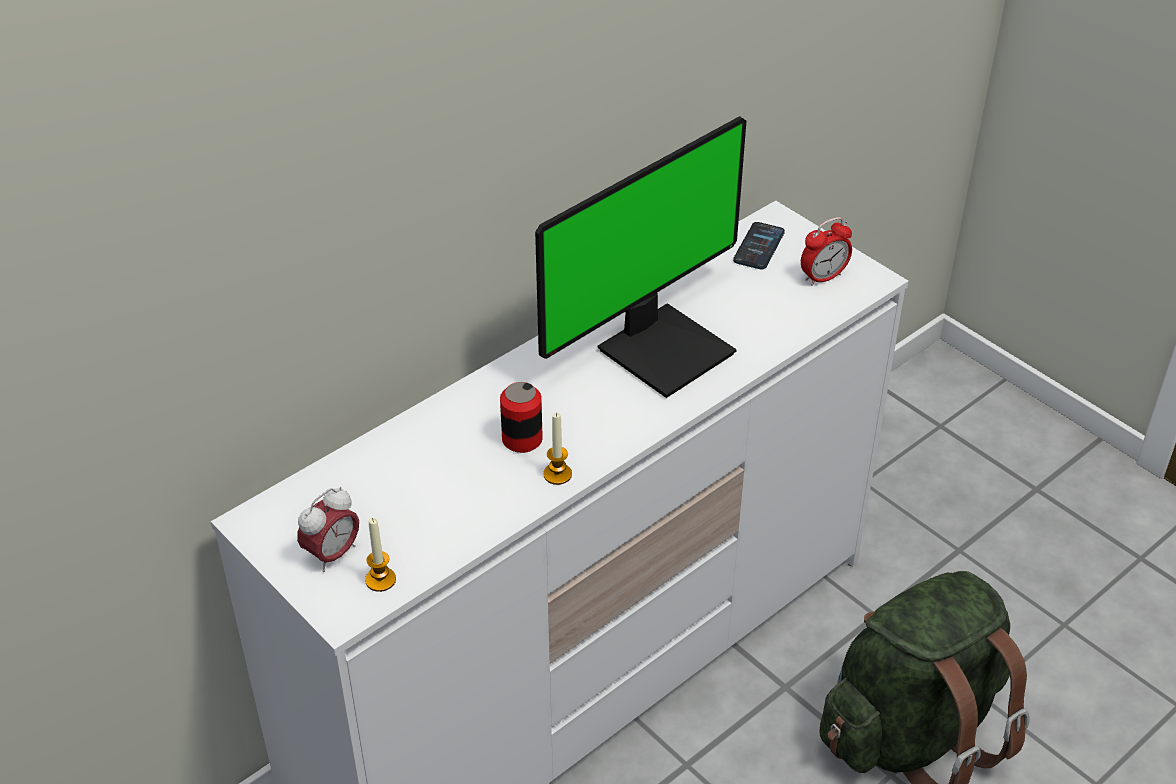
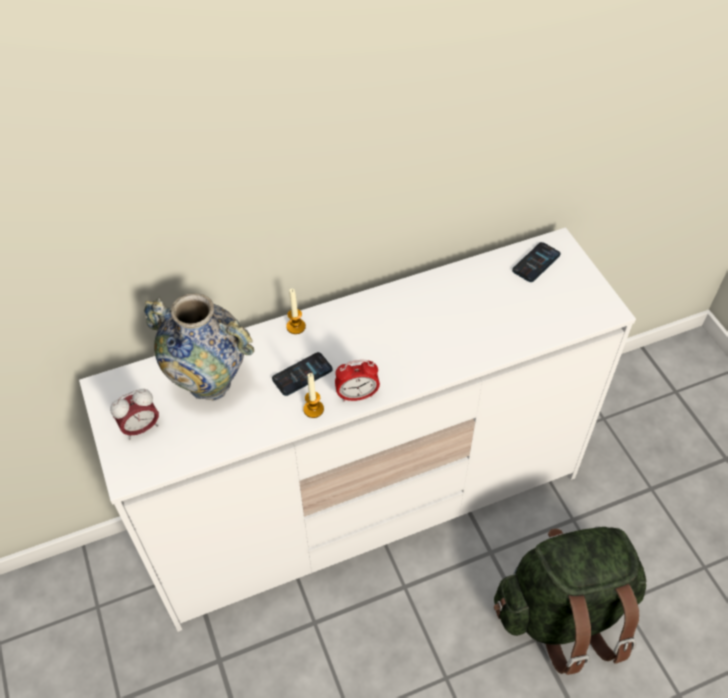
camera: 20 degrees right, 10 degrees up
(380, 580) = (162, 457): candle -> candle (296, 326)
(401, 480) = (209, 384): none -> vase
(522, 439) = (302, 374): can -> phone
(663, 348) = (430, 328): monitor -> none
(823, 277) = (572, 300): alarm clock -> alarm clock (357, 395)

